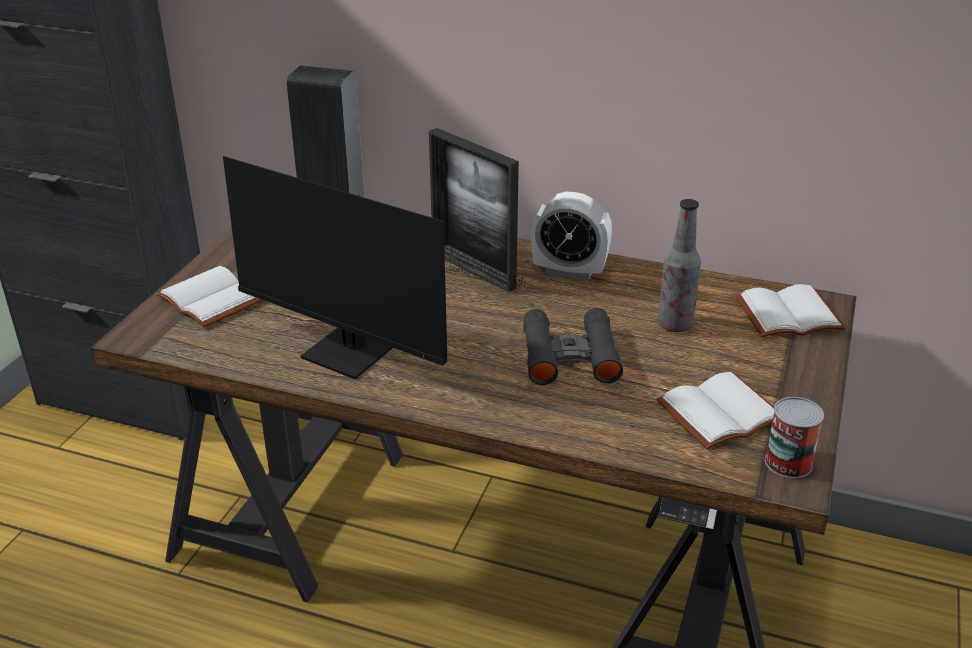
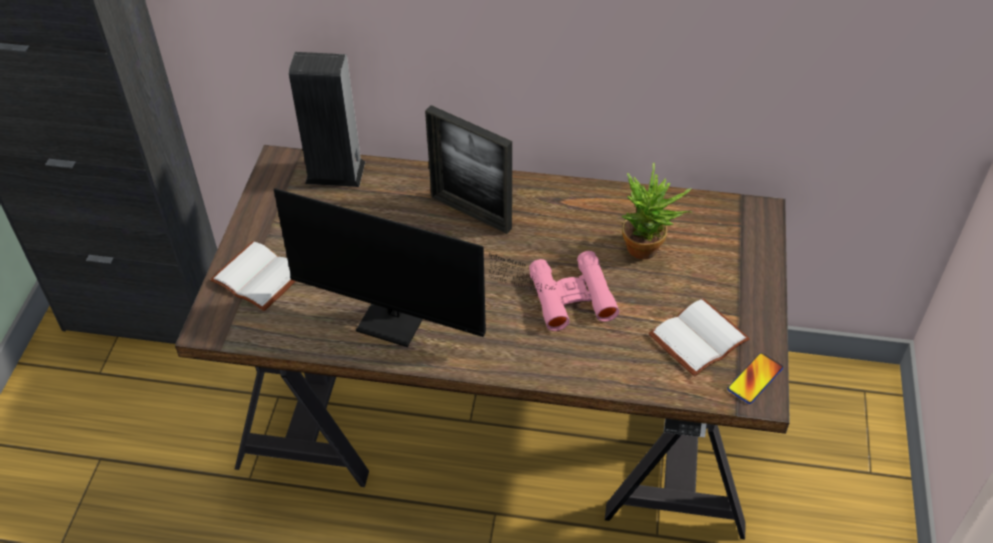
camera: 10 degrees left, 15 degrees up
(569, 271) = (551, 203): alarm clock -> none
(569, 356) = (572, 297): black binoculars -> pink binoculars
(675, 325) = (648, 251): bottle -> potted plant
(788, 462) = (755, 379): can -> phone
(789, 313) = (735, 226): white book -> none

